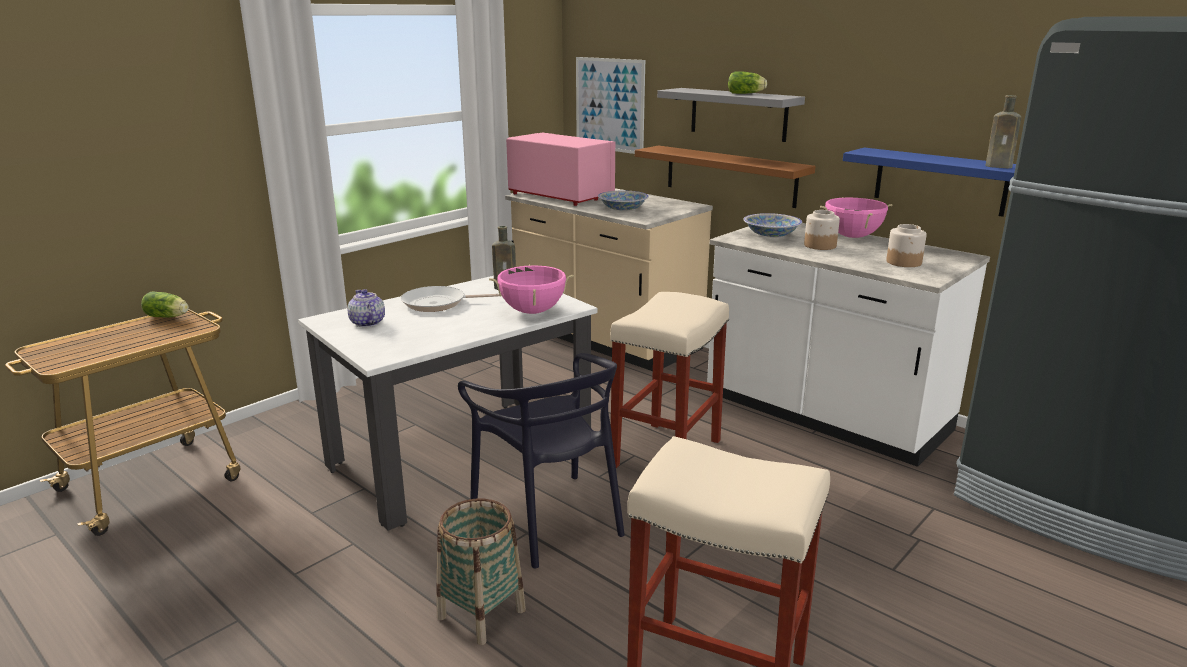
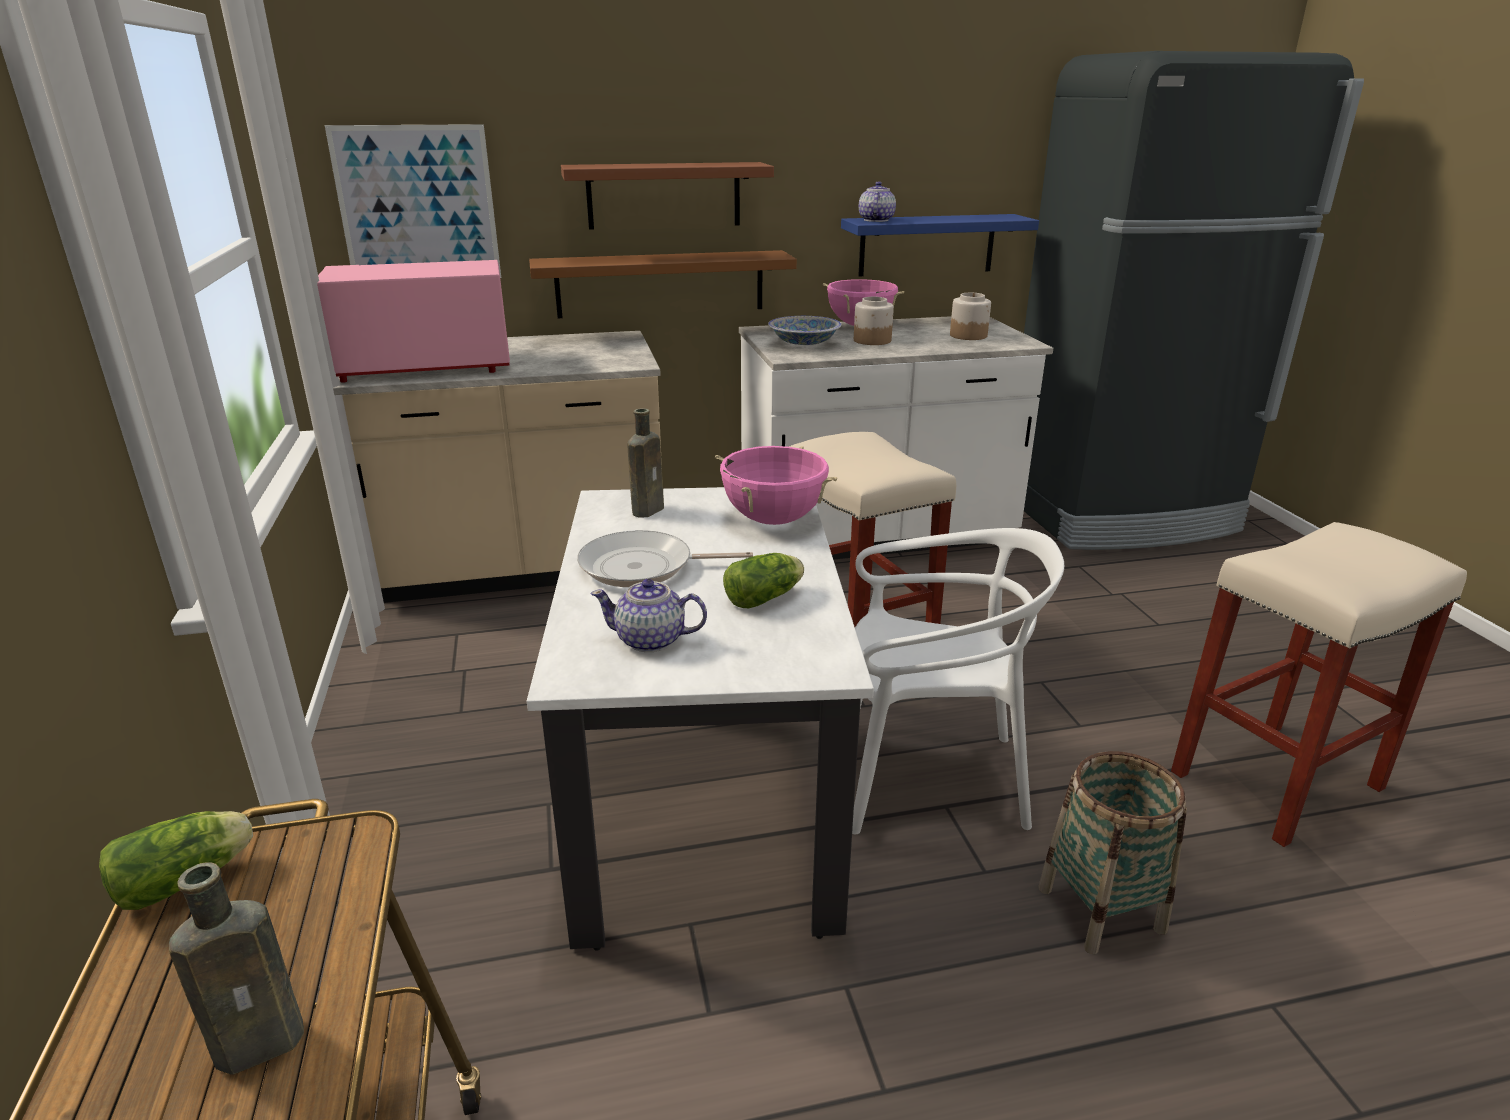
camera: 55 degrees left, 5 degrees up
(438, 303) = (643, 567): frying pan -> frying pan turned 60 degrees clockwise
(549, 519) = (928, 777): black chair -> white chair
(623, 209) = (568, 360): bowl -> none
(738, 114) = (664, 195): grey shelf -> brown shelf
(746, 93) = (692, 164): lettuce -> lettuce (766, 597)
(876, 151) = (875, 220): none -> teapot
(1000, 166) = (1006, 217): brown bottle -> brown bottle (267, 1041)

